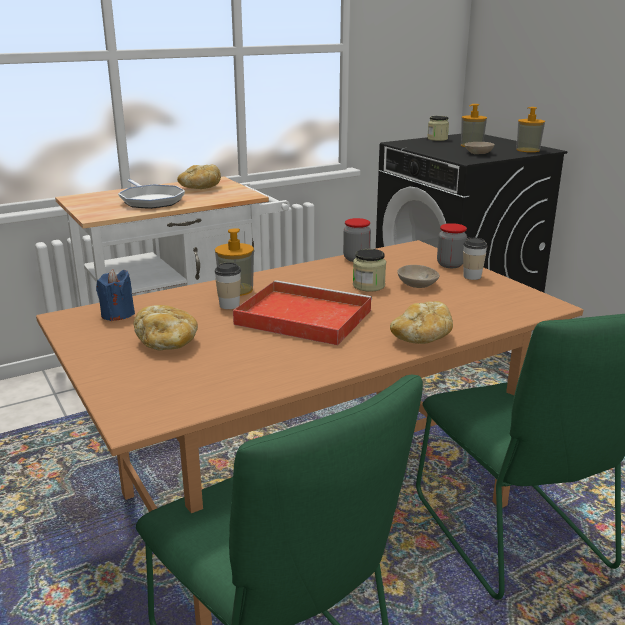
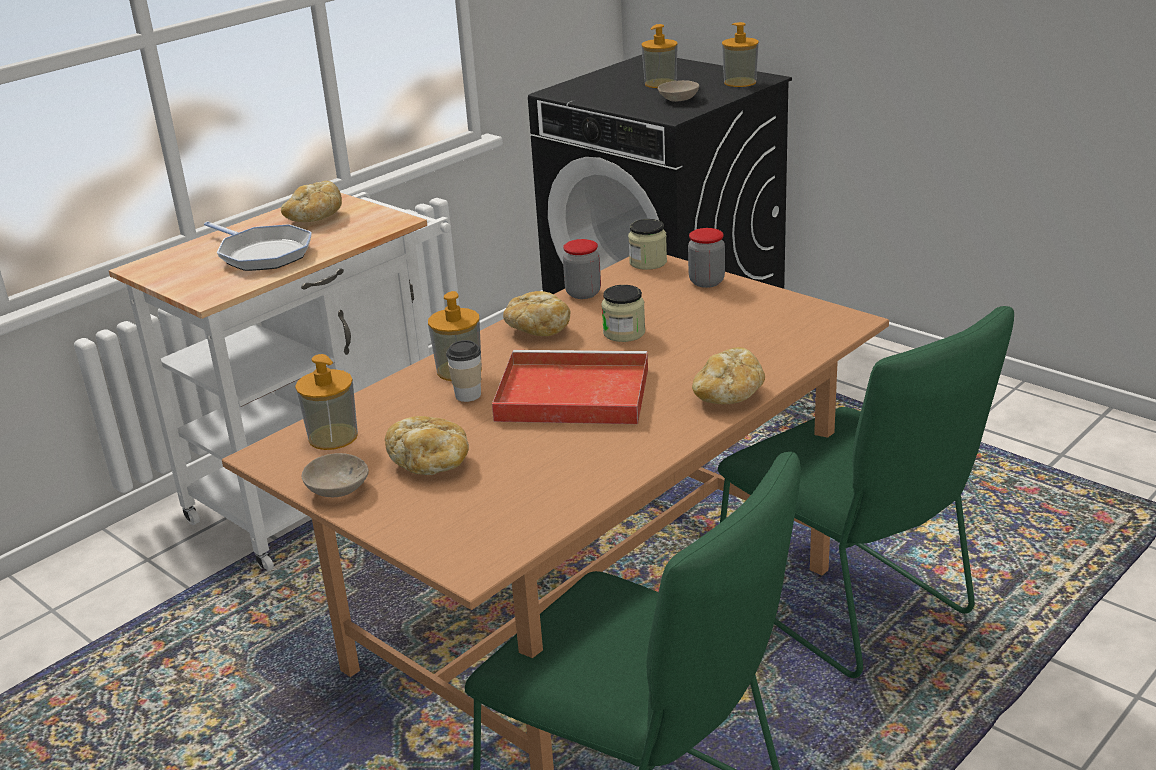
camera: 15 degrees left, 5 degrees up
(117, 314) = (333, 437): blue candle -> soap dispenser
(308, 274) = (537, 329): none -> bread
(416, 285) = (681, 320): beige bowl -> beige bowl (335, 489)
(437, 139) = (605, 76): jar -> jar (648, 262)
(472, 276) = (742, 295): cup -> none

